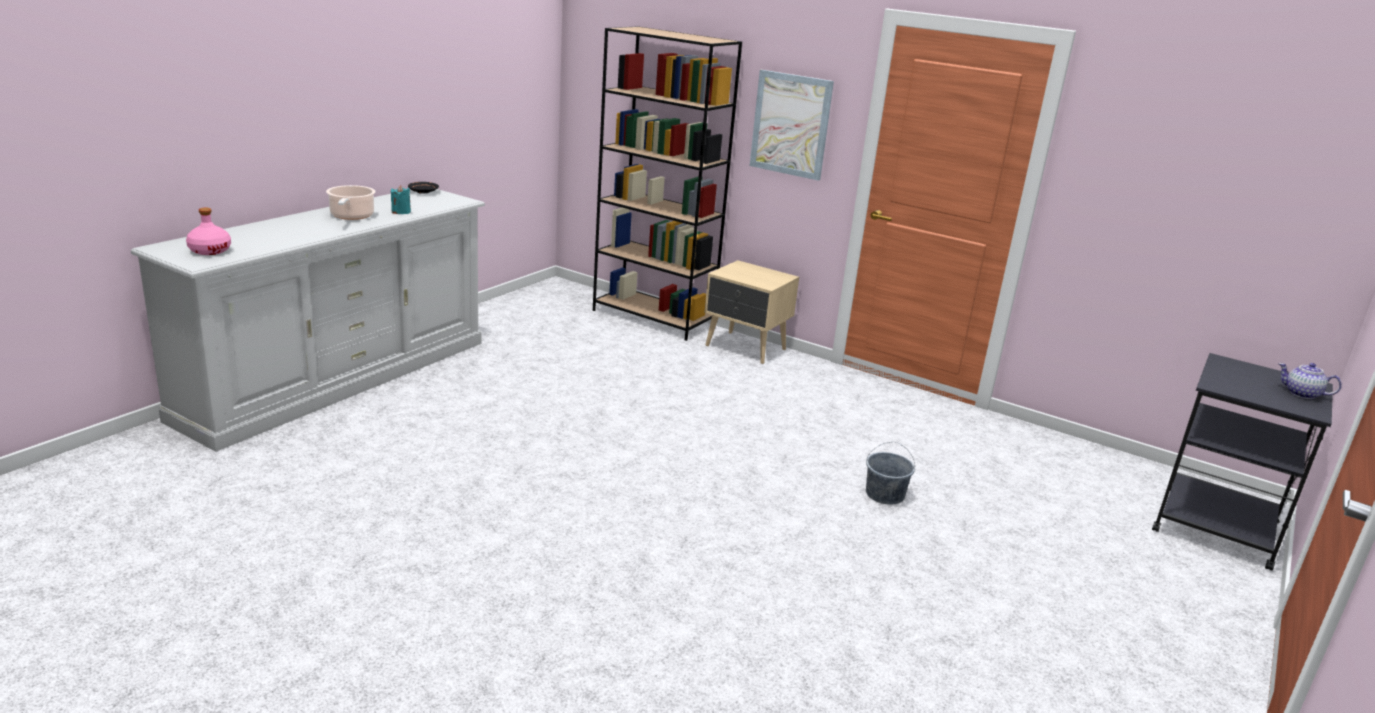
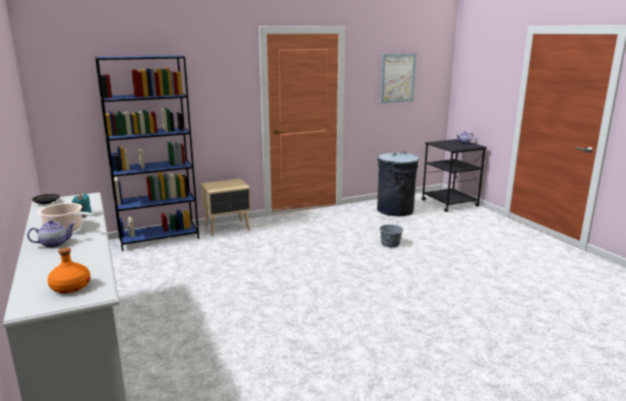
camera: 55 degrees left, 5 degrees down
(209, 250) = (70, 287): pink bottle -> orange bottle
(309, 222) = (54, 244): none -> teapot
(653, 318) = (159, 238): beige bookcase -> blue bookcase
(790, 124) = (218, 97): picture -> picture (397, 78)
(1053, 468) = (394, 210): none -> grey trash can

